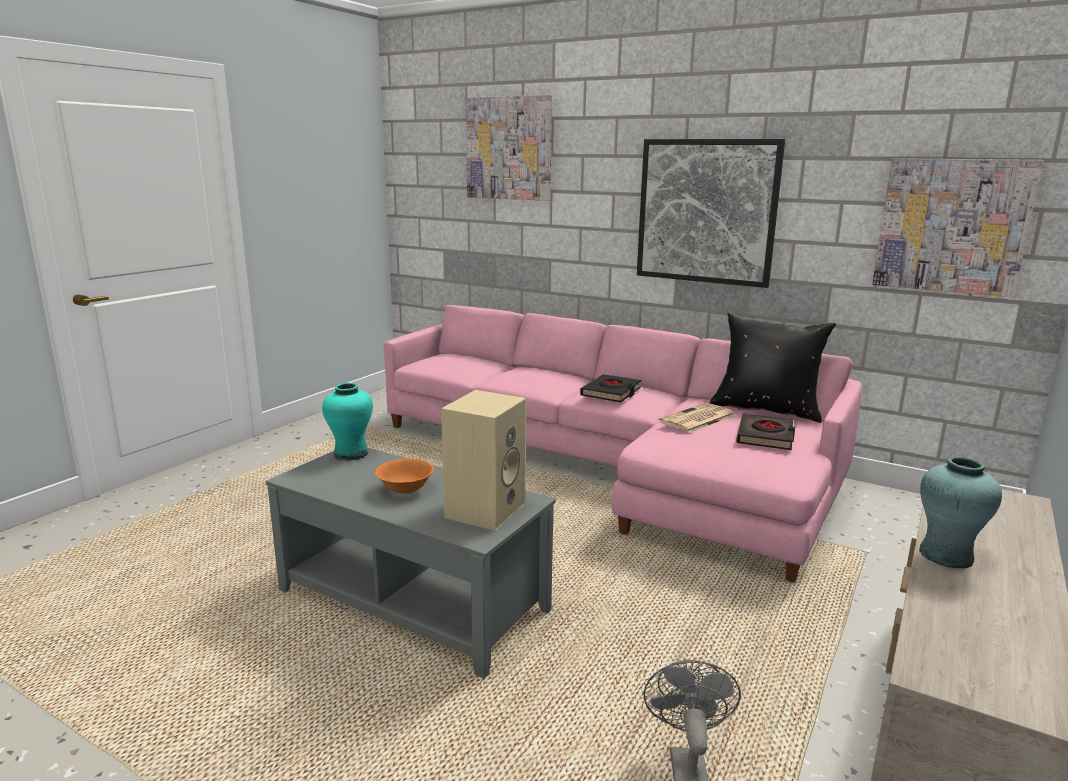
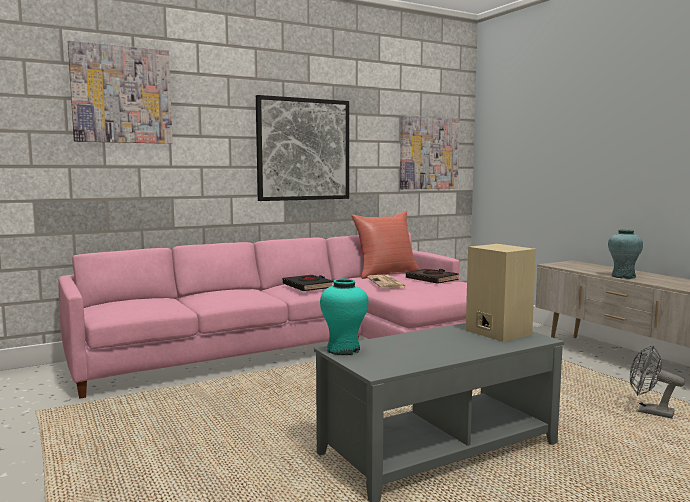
camera: 60 degrees left, 10 degrees down
(405, 489) = (442, 344): orange bowl -> none
(766, 409) = (385, 274): black pillow -> red pillow

